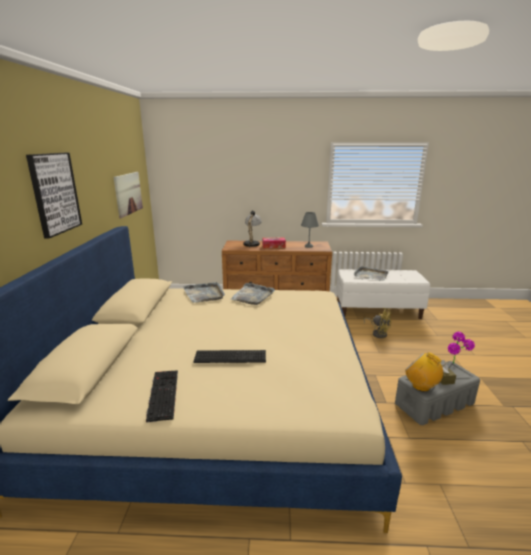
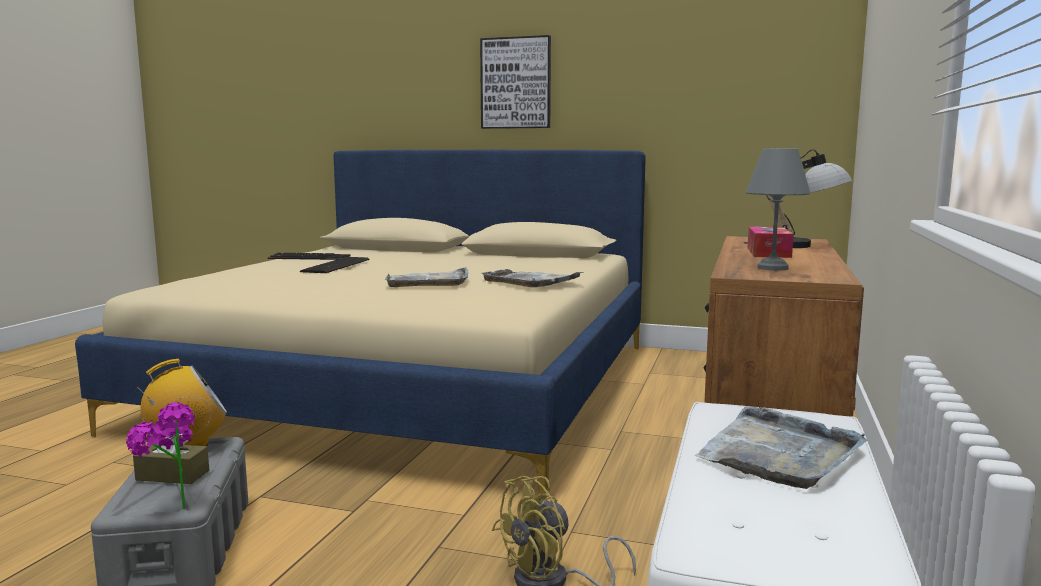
camera: 105 degrees right, 10 degrees down
(128, 193) = (729, 109): picture -> none
(204, 294) = (562, 267): grey tray -> grey tray (428, 281)

